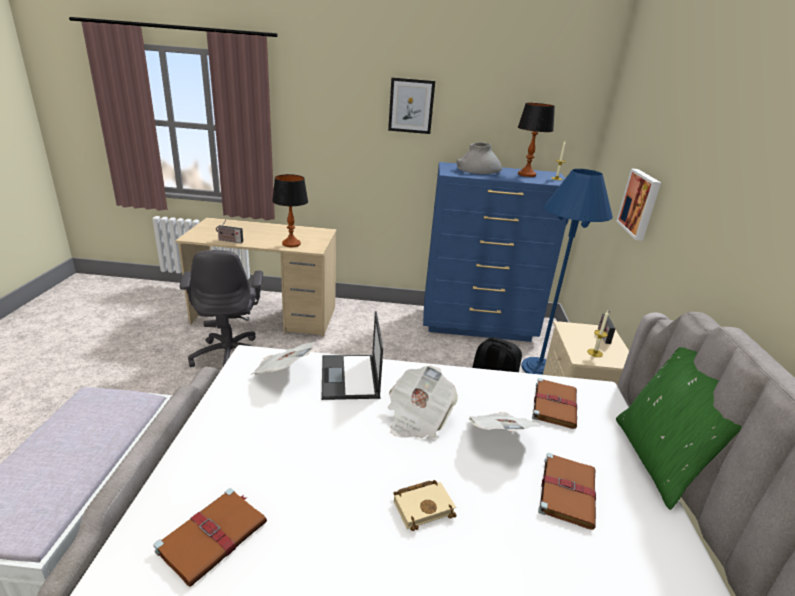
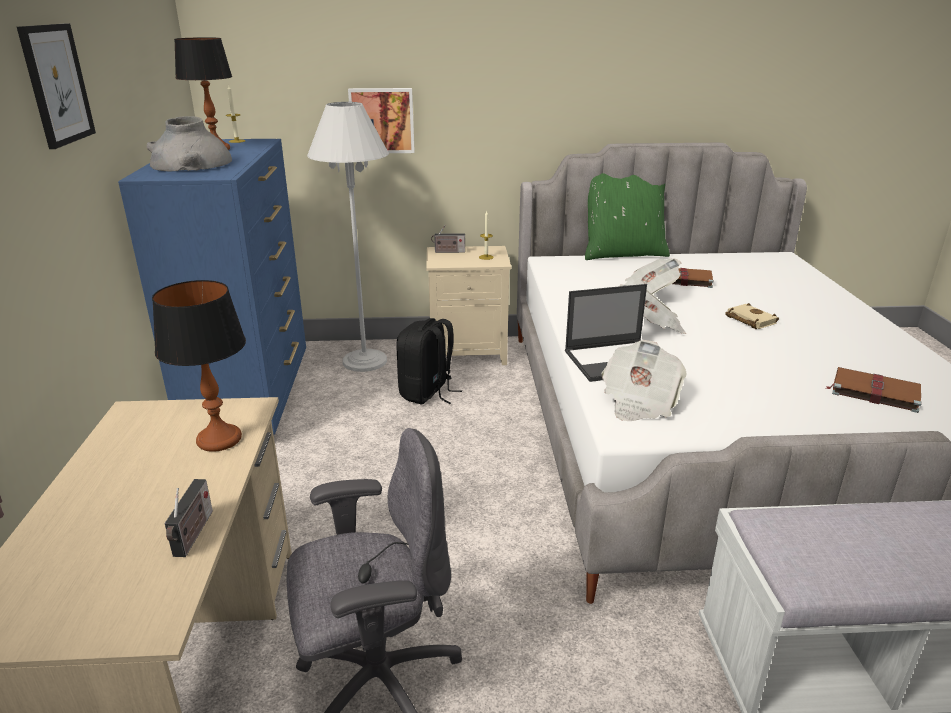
camera: 95 degrees left, 0 degrees up
(539, 368) = (365, 361): blue floor lamp -> white floor lamp
(554, 404) = (582, 277): brown book -> none

